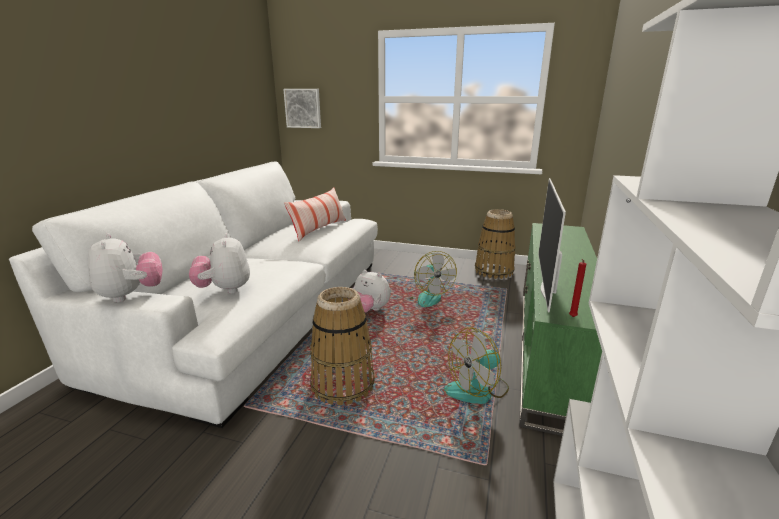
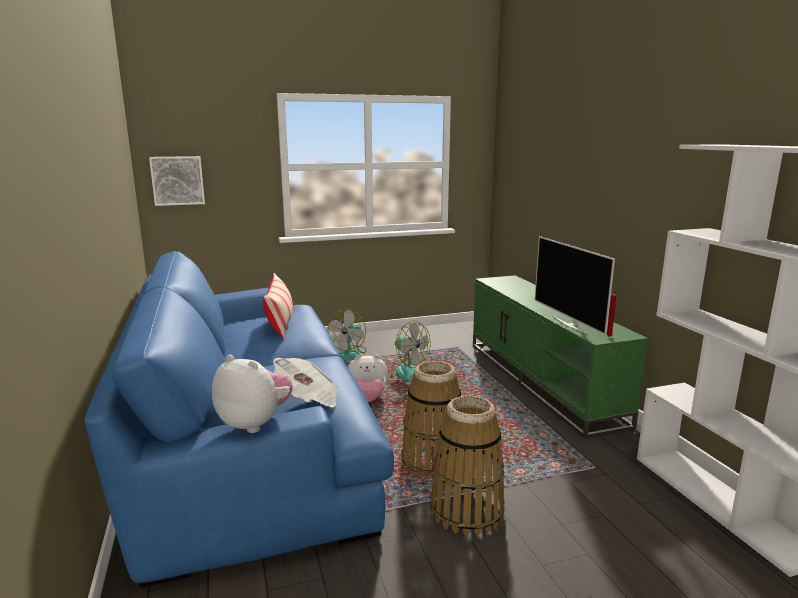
camera: 35 degrees left, 5 degrees down
(224, 290) = (308, 398): plush toy -> newspaper
(258, 309) = (247, 434): white sofa -> blue sofa
(477, 390) = (532, 426): fan -> fan (348, 354)
(493, 271) = (428, 335): basket -> basket (466, 511)

